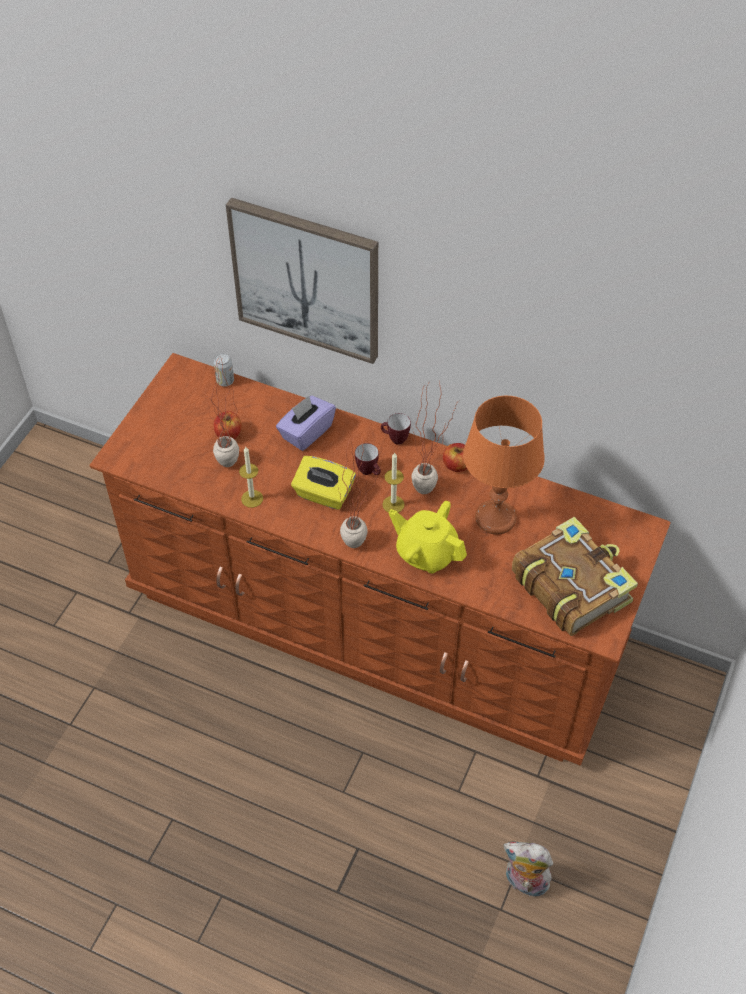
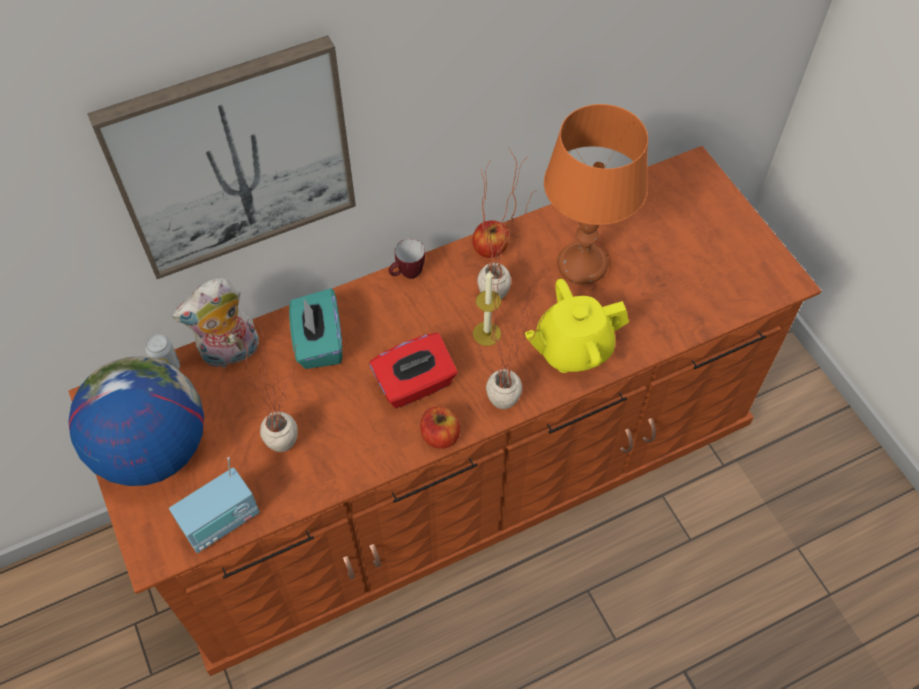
camera: 50 degrees left, 5 degrees up
(158, 471) = (221, 522): none -> radio
(172, 412) = (153, 449): none -> globe
(228, 434) = (244, 416): apple -> apple (440, 436)
(252, 498) = (355, 454): candle -> none
(306, 432) = (318, 343): purple tissue box -> turquoise tissue box
(323, 494) = (415, 384): yellow tissue box -> red tissue box
(369, 472) = (426, 325): mug -> none
(524, 883) = (817, 555): plush toy -> plush toy (230, 353)
(570, 585) = (710, 264): book -> none

